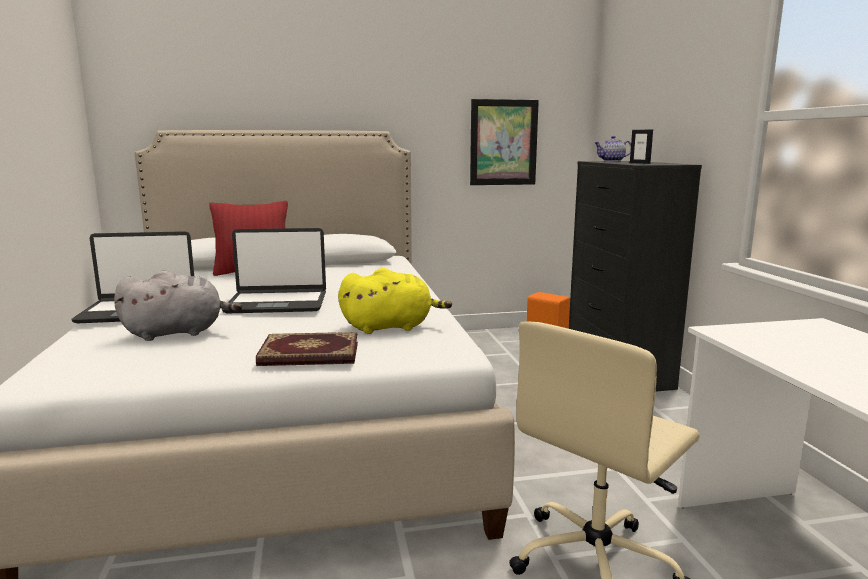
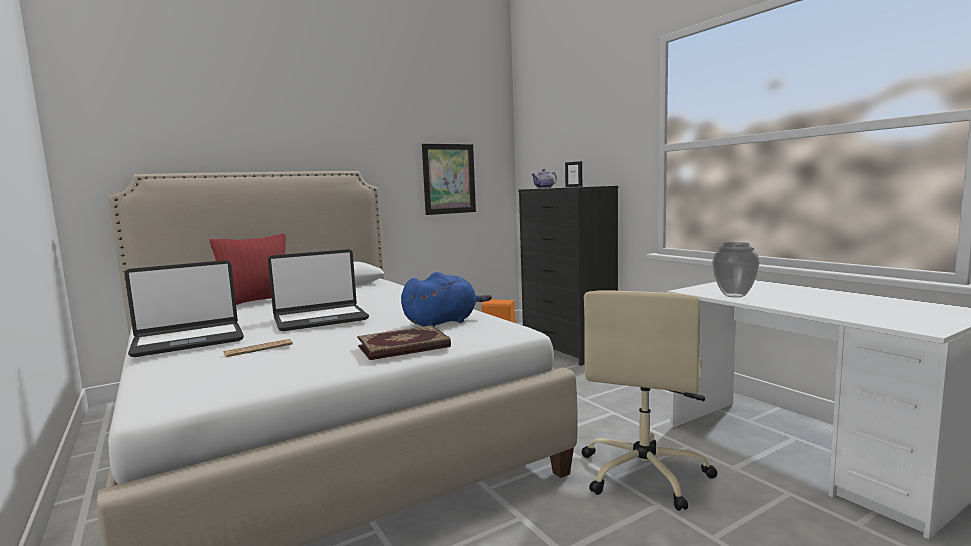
camera: 20 degrees left, 5 degrees down
(178, 332) = (258, 349): grey plush toy -> newspaper
(391, 327) = (443, 322): yellow plush toy -> blue plush toy
(774, 350) = (733, 295): none -> vase

